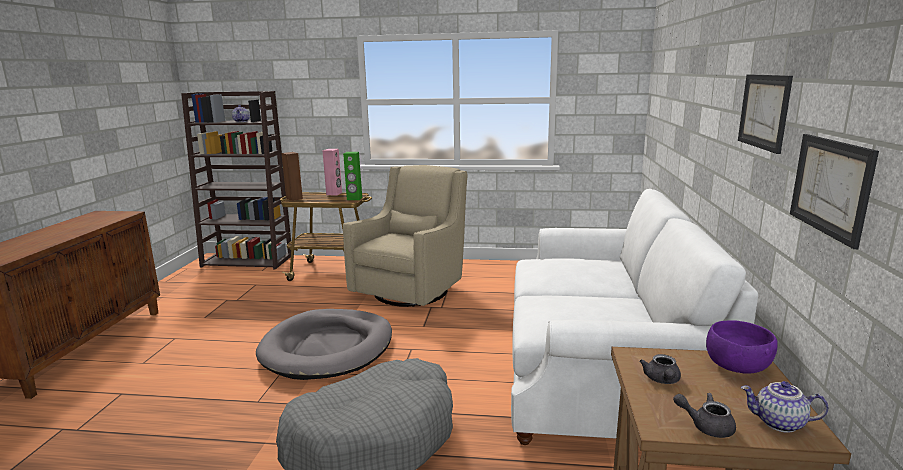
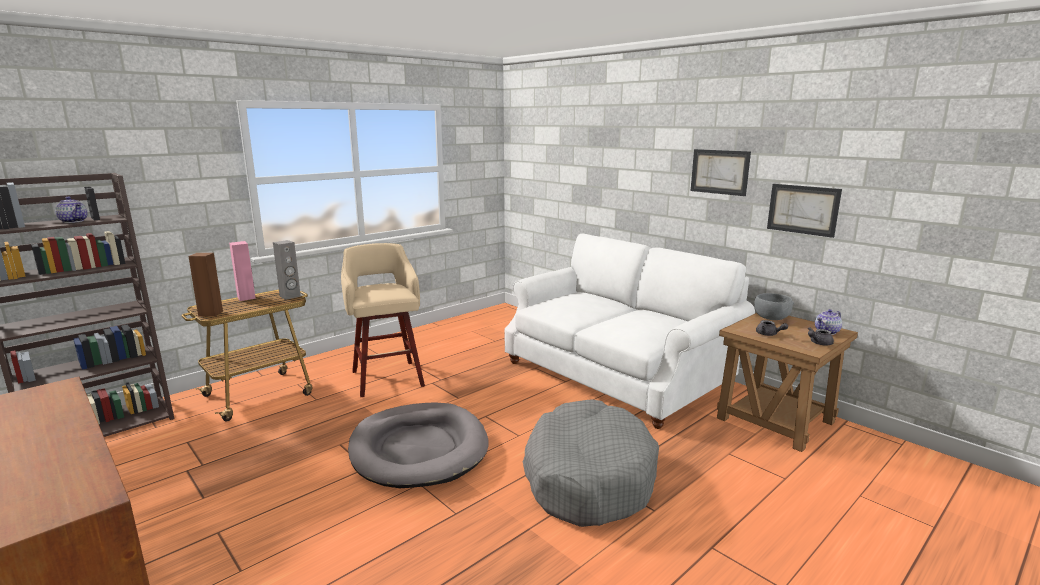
camera: 50 degrees left, 0 degrees up
(354, 198) = (290, 296): green speaker -> grey speaker
(413, 290) = (387, 377): beige armchair -> beige stool
(736, 367) = (771, 318): purple bowl -> grey bowl

